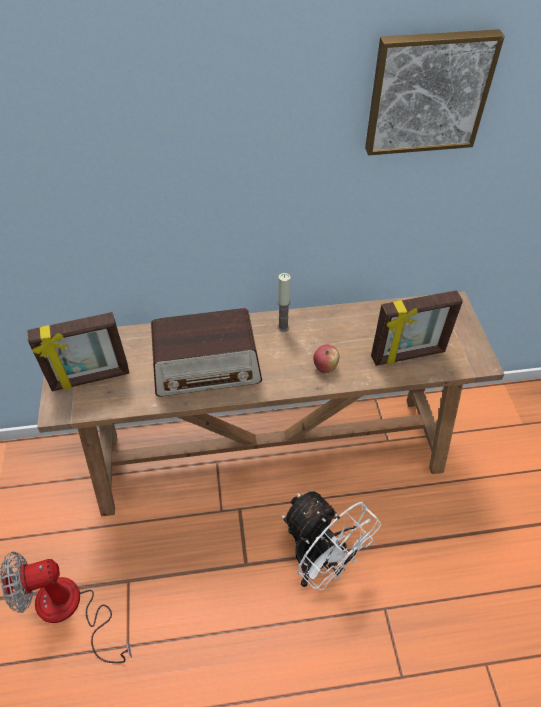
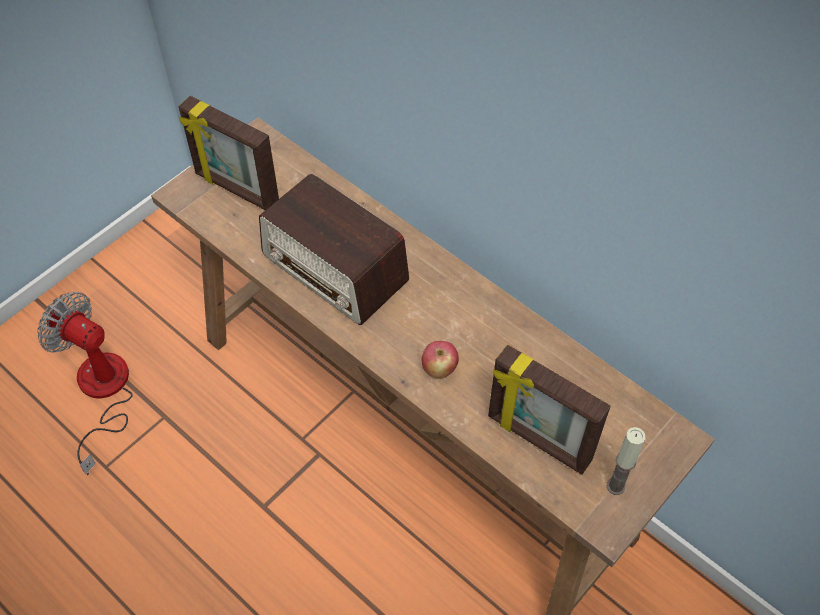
camera: 50 degrees right, 5 degrees up
(283, 327) = (457, 293): candle -> candle (616, 486)
(320, 562) = (325, 578): white fan -> none
(427, 92) = (690, 128): picture -> none

